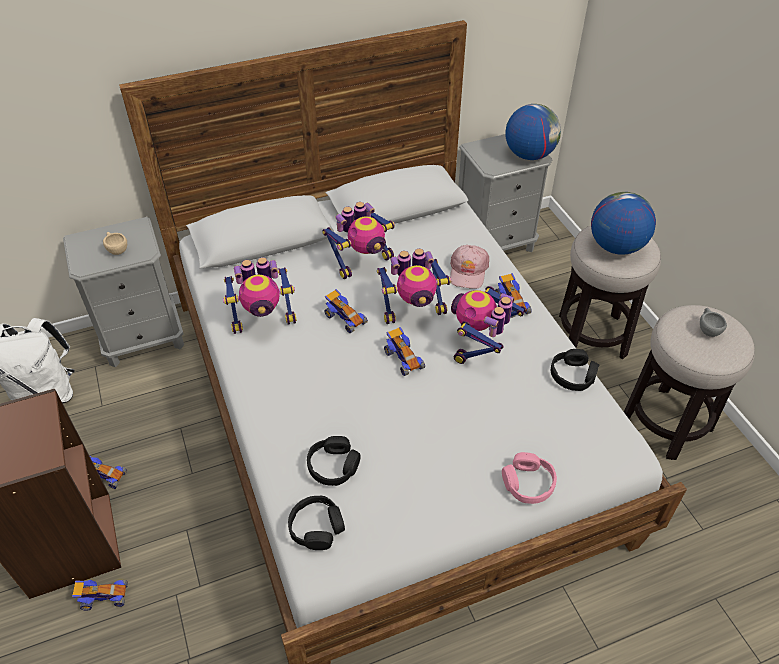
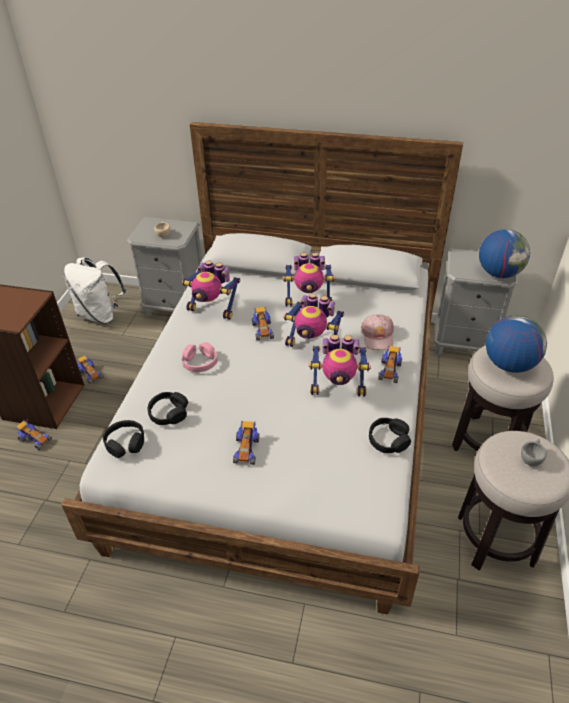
camera: 35 degrees right, 5 degrees down
(403, 359) = (276, 372): toy car -> toy car (246, 449)
(468, 271) = (378, 336): pink cap -> pink cap turned 45 degrees counterclockwise
(480, 346) = (338, 388): toy robot -> toy robot turned 150 degrees counterclockwise
(528, 483) = (282, 492): pink headphones -> pink headphones (200, 362)

